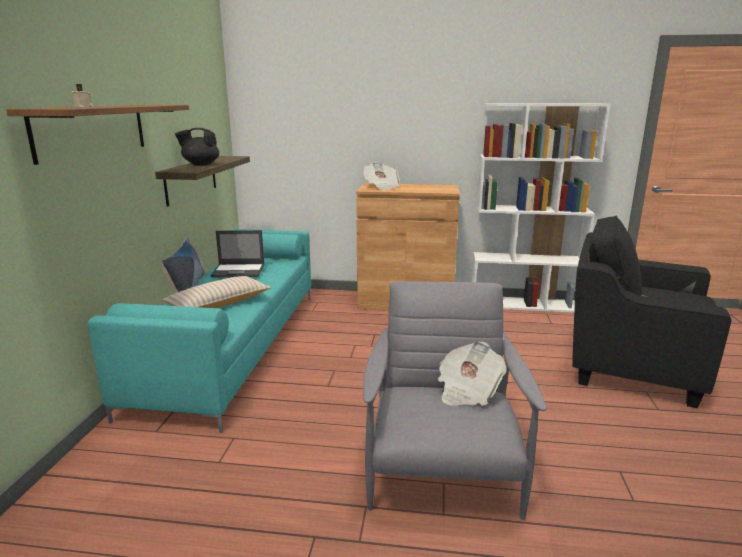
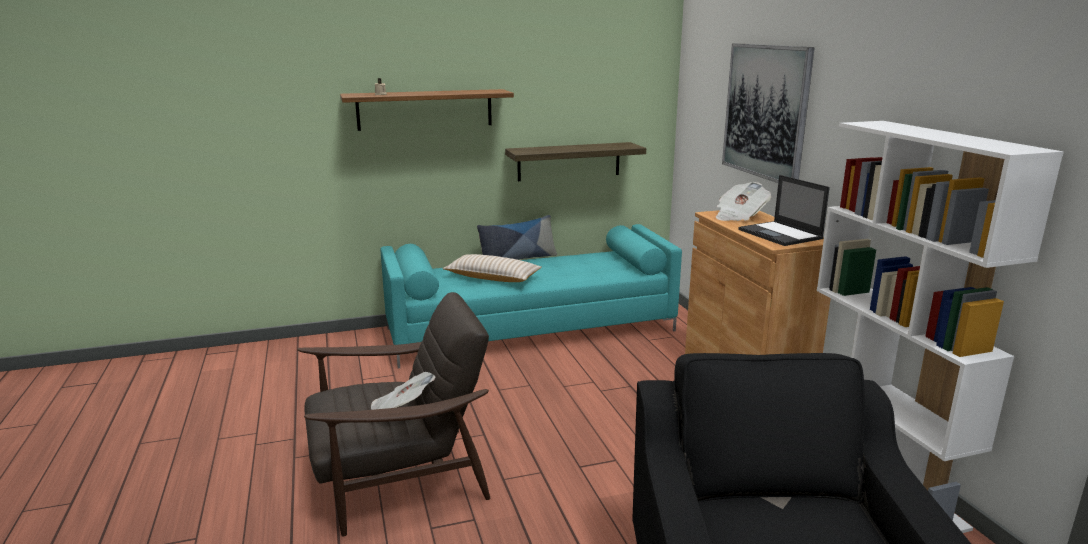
camera: 65 degrees right, 0 degrees up
(200, 164) = (561, 148): black teapot -> none
(239, 271) = (576, 263): laptop -> laptop (780, 234)
(362, 111) = (765, 111): none -> picture
(442, 468) = (399, 478): grey armchair -> brown armchair

